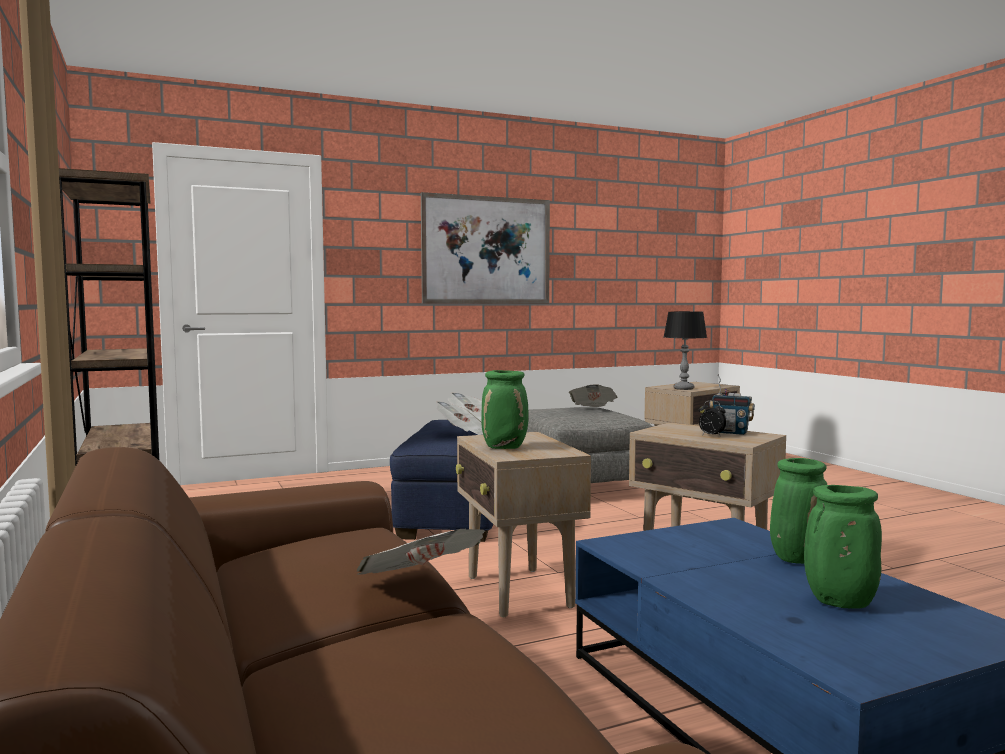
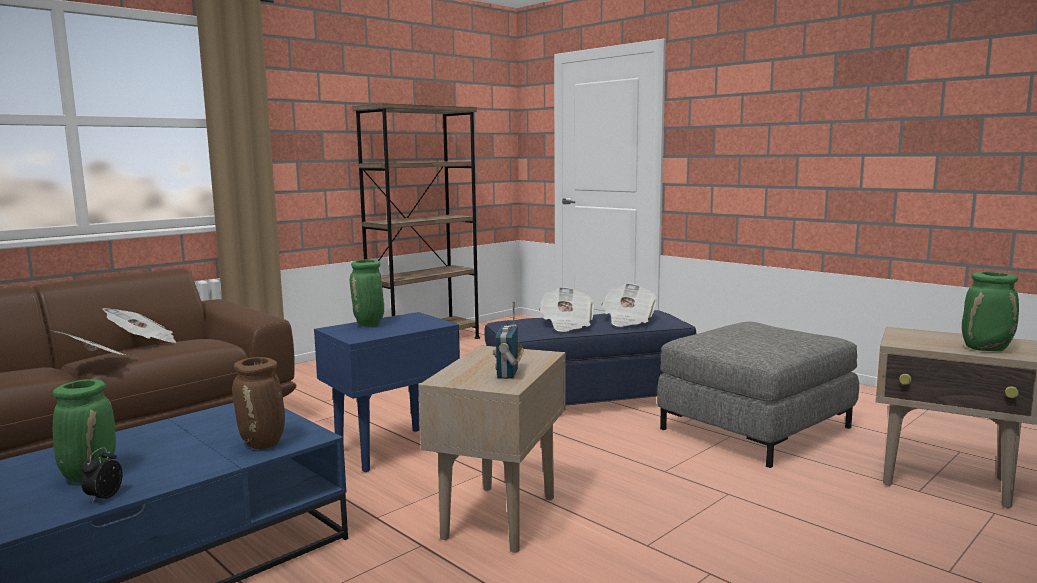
camera: 70 degrees right, 5 degrees up
(487, 250) = (834, 120): picture -> none
(519, 592) = (391, 450): beige side table -> blue side table
(593, 410) = (783, 338): newspaper -> newspaper (144, 342)
(683, 388) = (908, 340): table lamp -> none
(711, 435) = (480, 368): alarm clock -> alarm clock (104, 497)
(751, 539) = (263, 444): none -> brown vase
(796, 558) = (206, 461): green vase -> green vase (986, 349)

